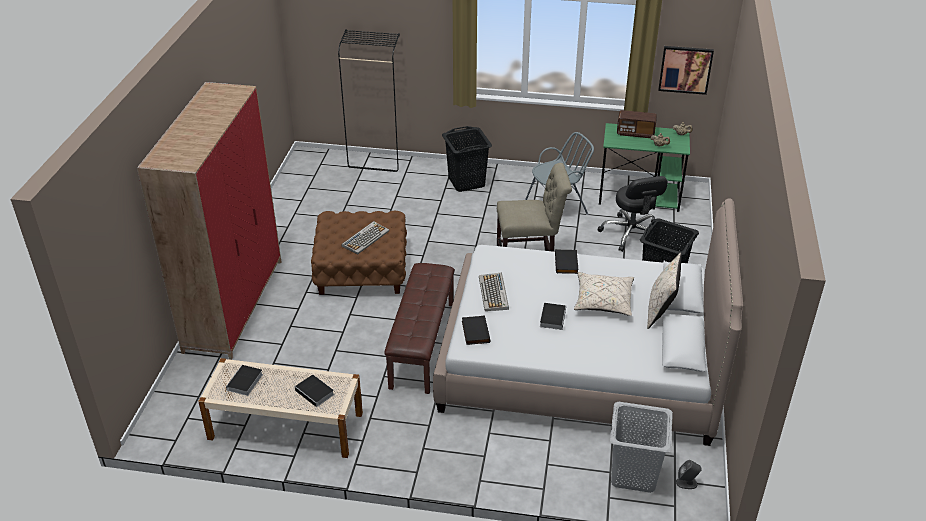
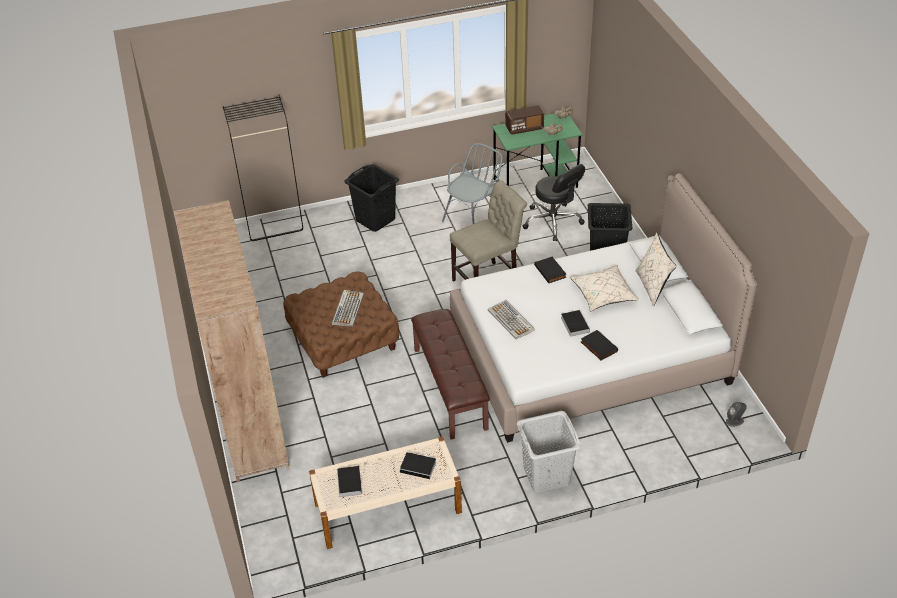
camera: 25 degrees left, 5 degrees up
(474, 332) = (521, 361): black book -> black book (598, 347)
(633, 473) = (692, 430): grey laundry basket -> grey laundry basket (546, 475)
(685, 69) = (553, 58): picture -> none

